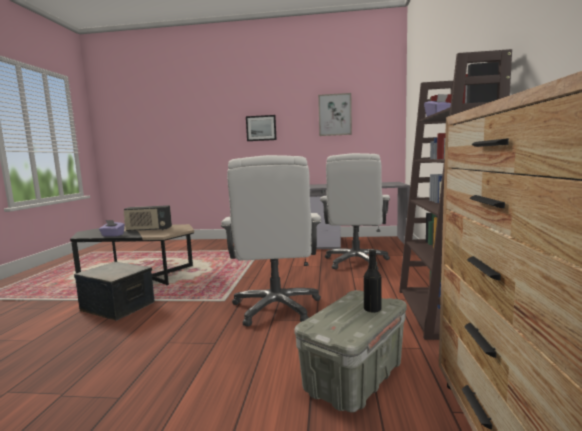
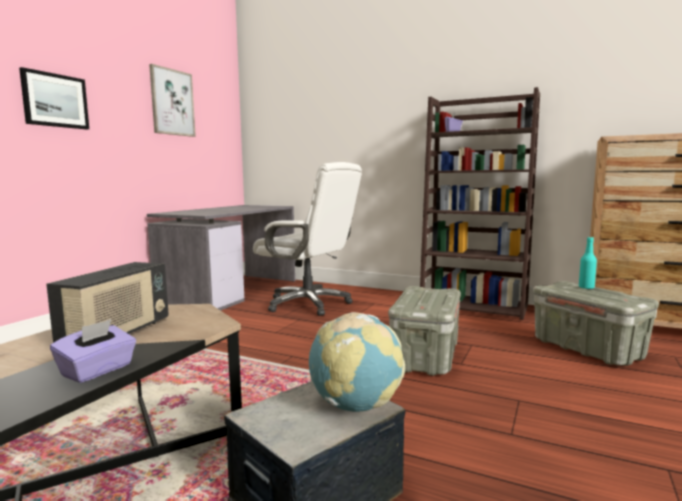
camera: 70 degrees left, 0 degrees up
(114, 274) = (355, 406): none -> globe
(276, 308) = (426, 357): white office chair -> grey storage box
(372, 309) = (586, 287): black bottle -> turquoise bottle

